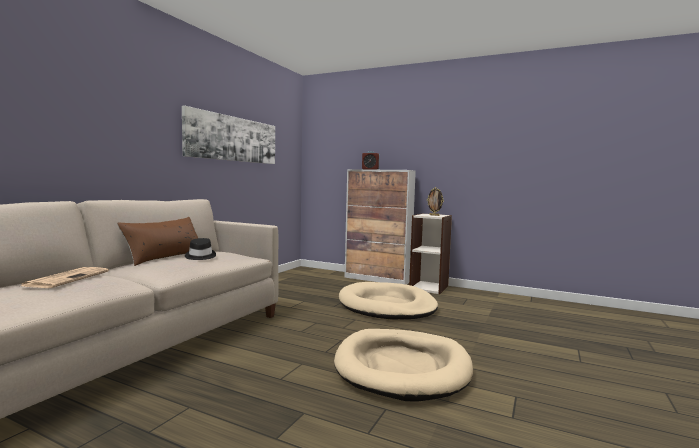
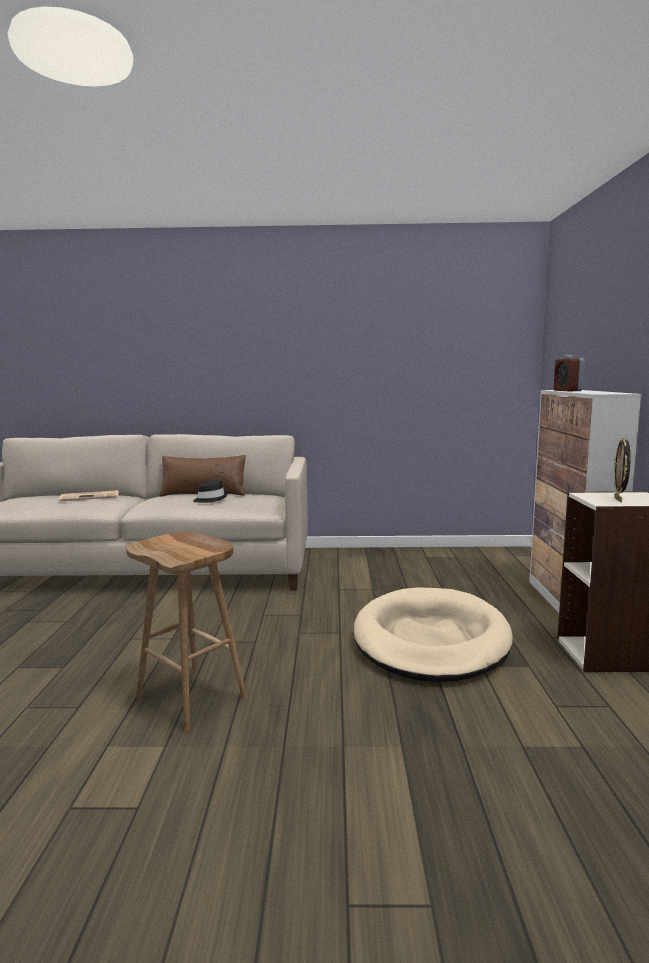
camera: 65 degrees right, 5 degrees up
(233, 139) = (372, 354): picture -> none
(402, 367) = (193, 697): beige dog bed -> brown stool

